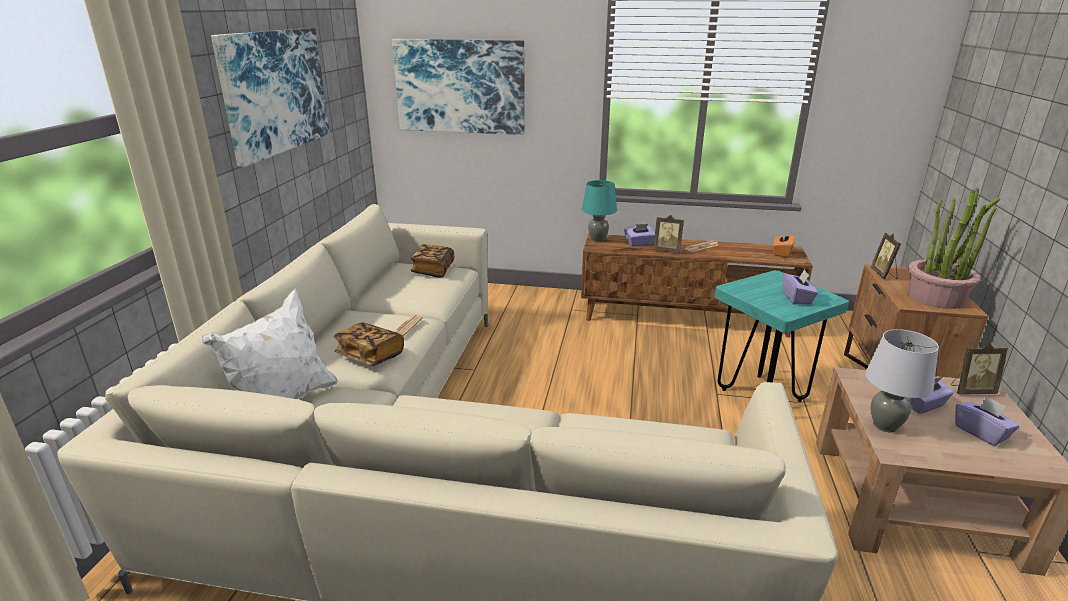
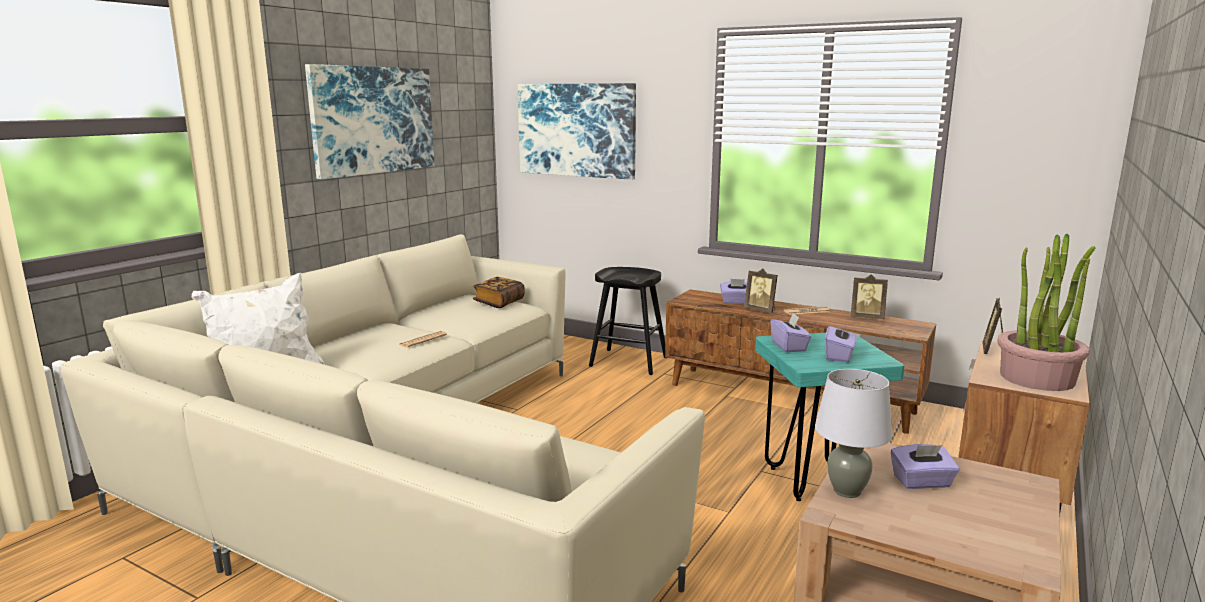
camera: 20 degrees right, 10 degrees down
(370, 355) = (371, 354): book -> none
(532, 302) = (628, 362): none -> black stool
(597, 240) = (693, 295): turquoise table lamp -> none
(782, 253) = (901, 326): orange tissue box -> none
(970, 390) = (1009, 481): picture frame -> picture frame (867, 317)
(980, 432) = (969, 518): purple tissue box -> purple tissue box (789, 346)

